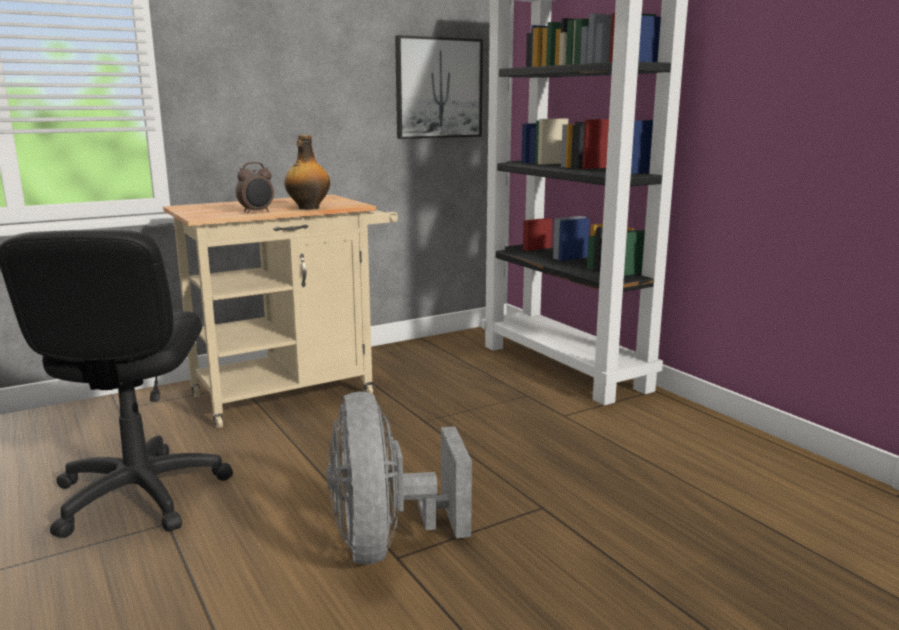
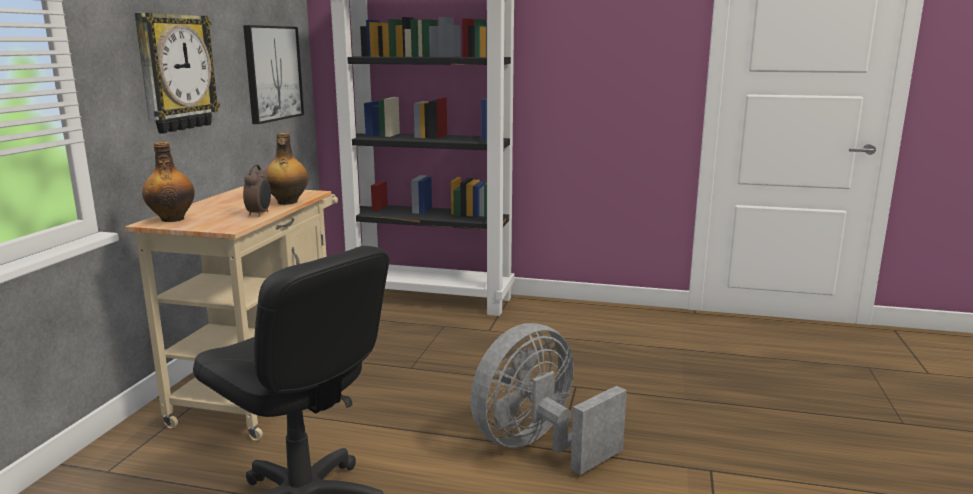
camera: 45 degrees left, 0 degrees up
(200, 206) = (172, 219): none -> bottle
(287, 79) = (175, 72): none -> wall clock
(386, 543) = (538, 446): grey fan -> grey fan turned 105 degrees clockwise

